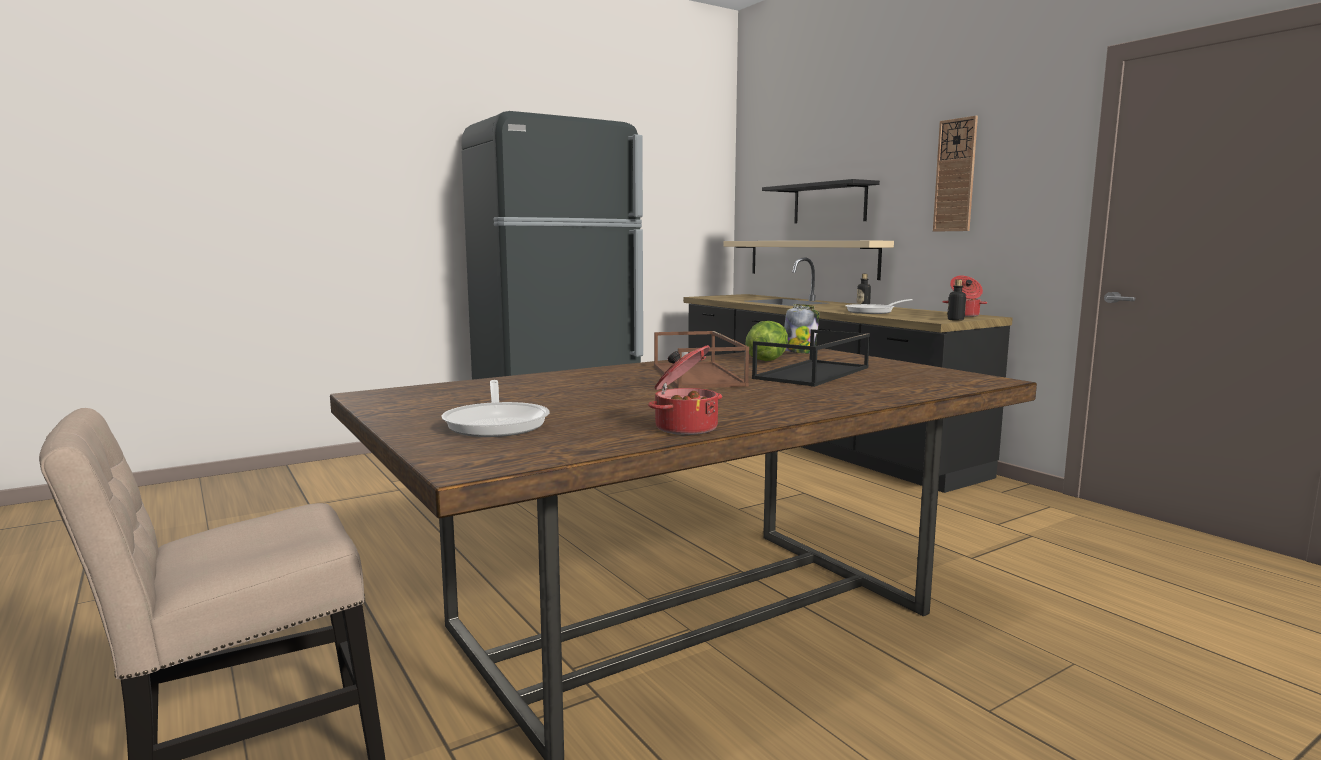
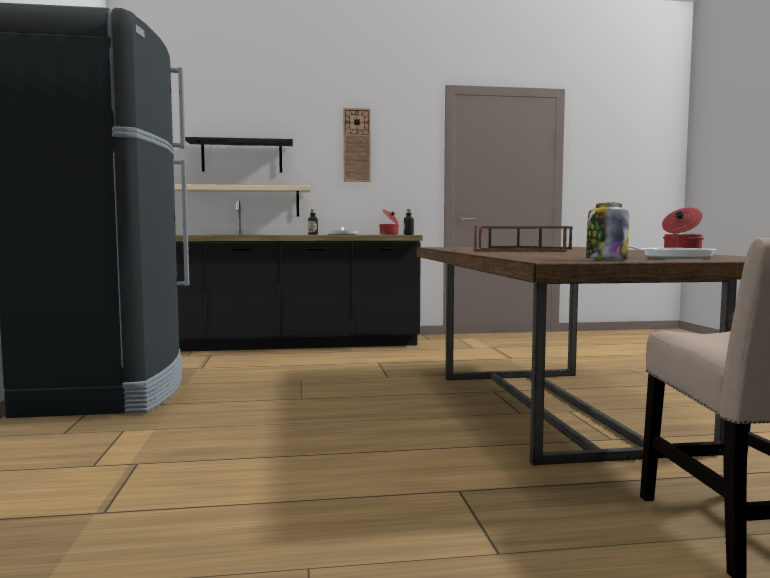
camera: 65 degrees left, 5 degrees down
(766, 359) = (470, 248): lettuce -> none
(799, 352) = (445, 247): jar -> jar (605, 260)

